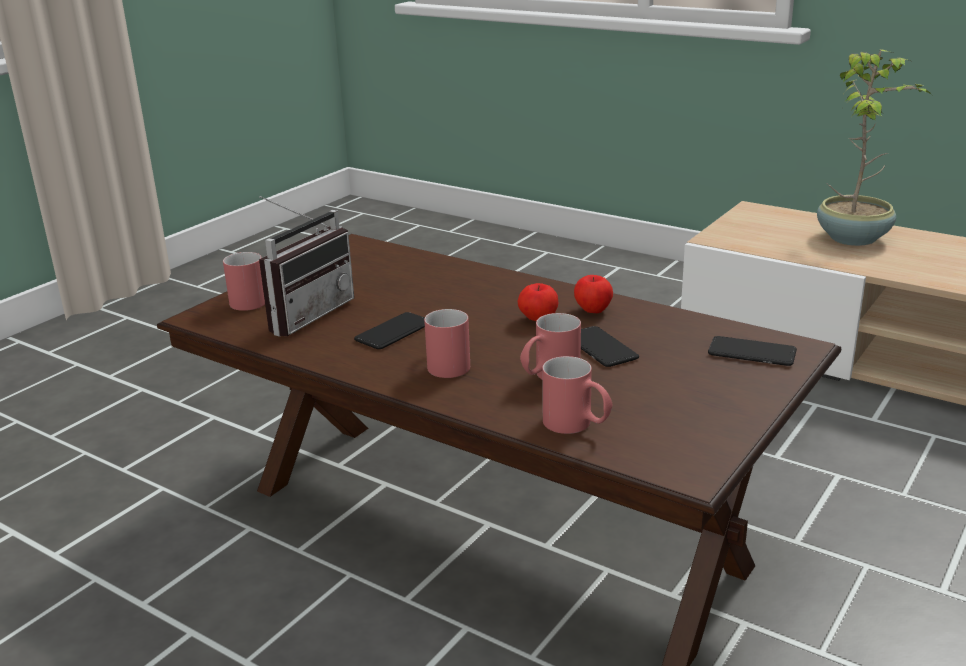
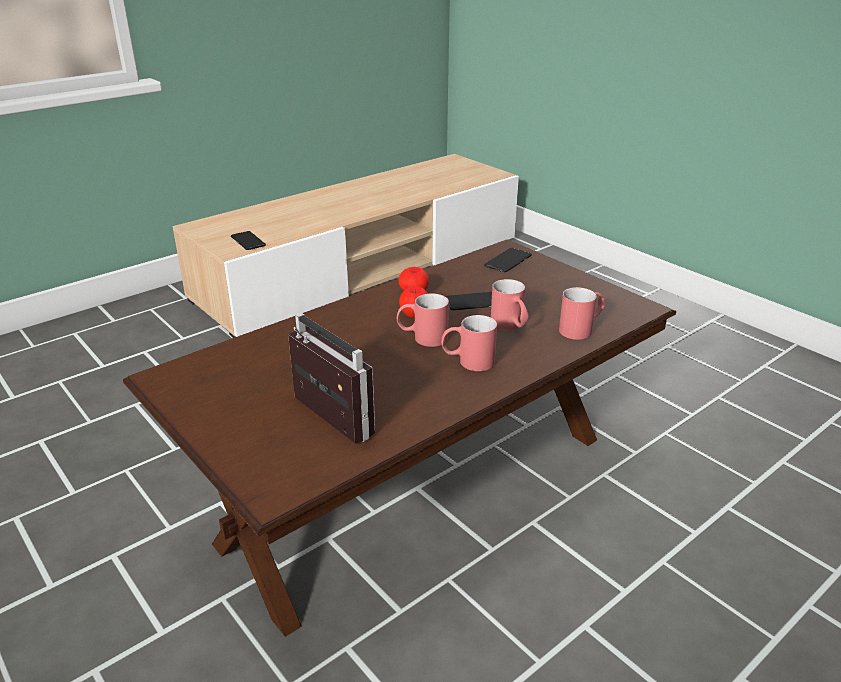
camera: 75 degrees left, 5 degrees up
(248, 299) = (253, 455): red mug -> red mug (422, 338)
(393, 332) = (396, 378): phone -> phone (248, 241)
(854, 238) = (284, 213): potted plant -> none

